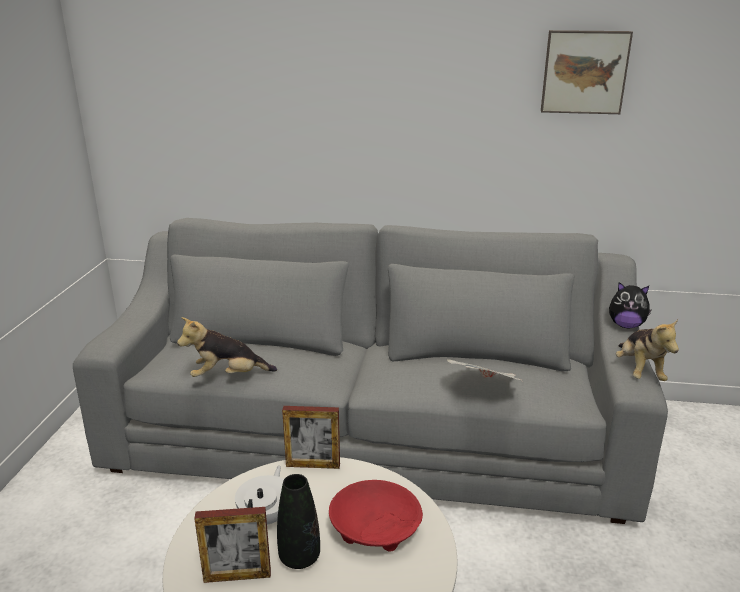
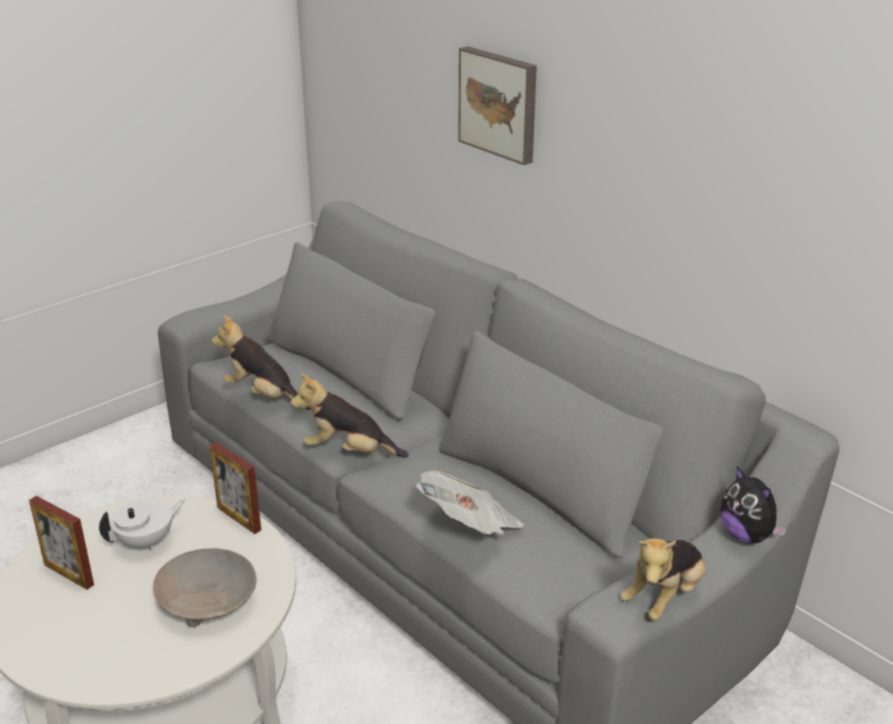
camera: 40 degrees right, 5 degrees up
(299, 558) = (124, 588): black vase -> none
(336, 385) = (349, 451): none -> plush toy
(374, 527) = (208, 600): red bowl -> beige bowl
(584, 72) = (801, 133): picture -> picture (500, 103)

